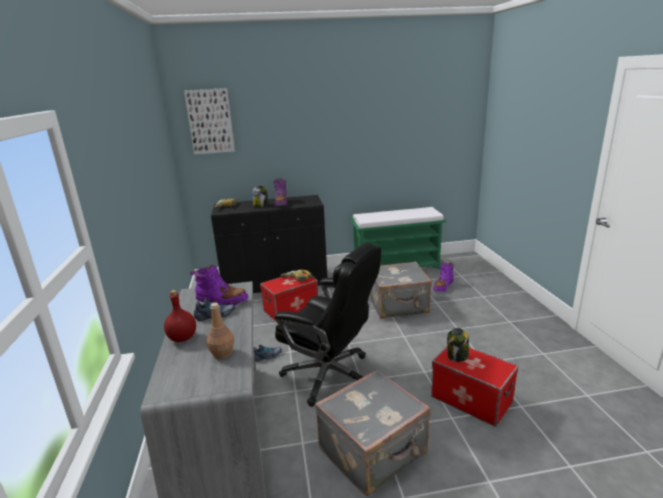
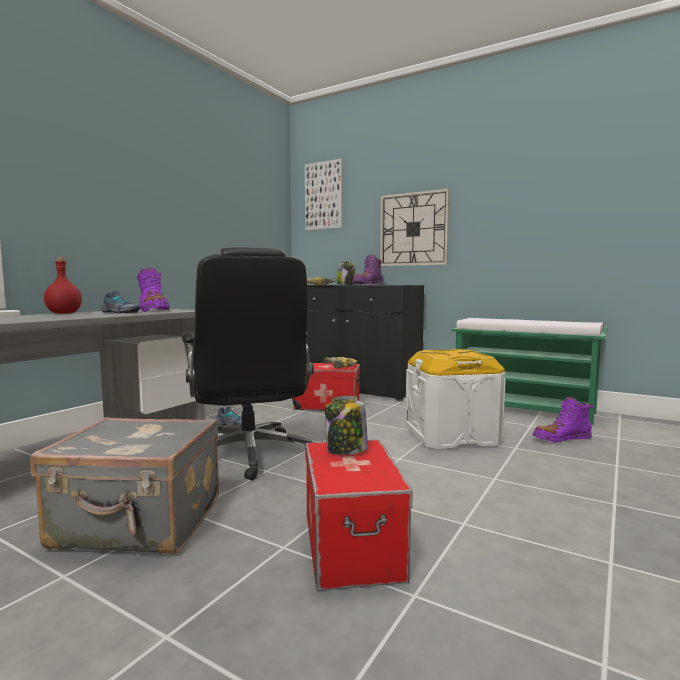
camera: 40 degrees right, 15 degrees down
(222, 353) = (46, 317): brown bottle -> none
(303, 151) = (413, 229): none -> wall clock
(399, 306) = (451, 436): grey suitcase -> white storage box

